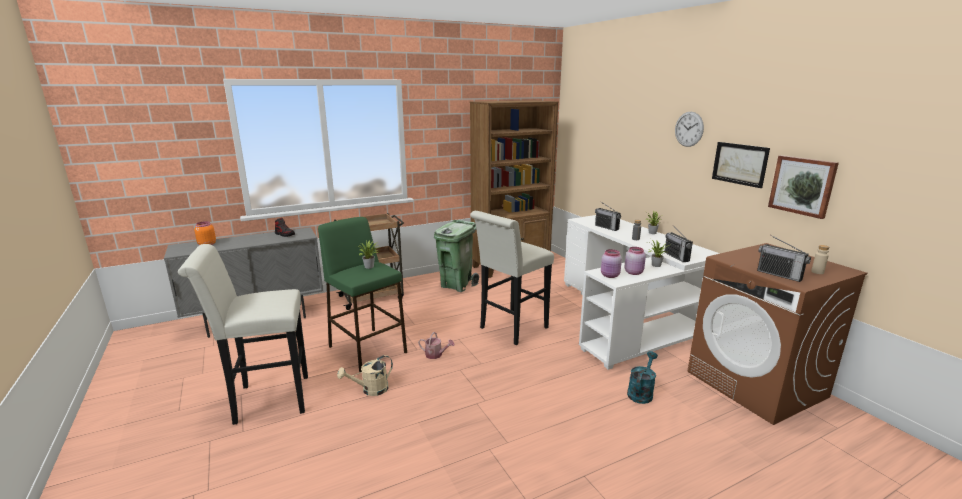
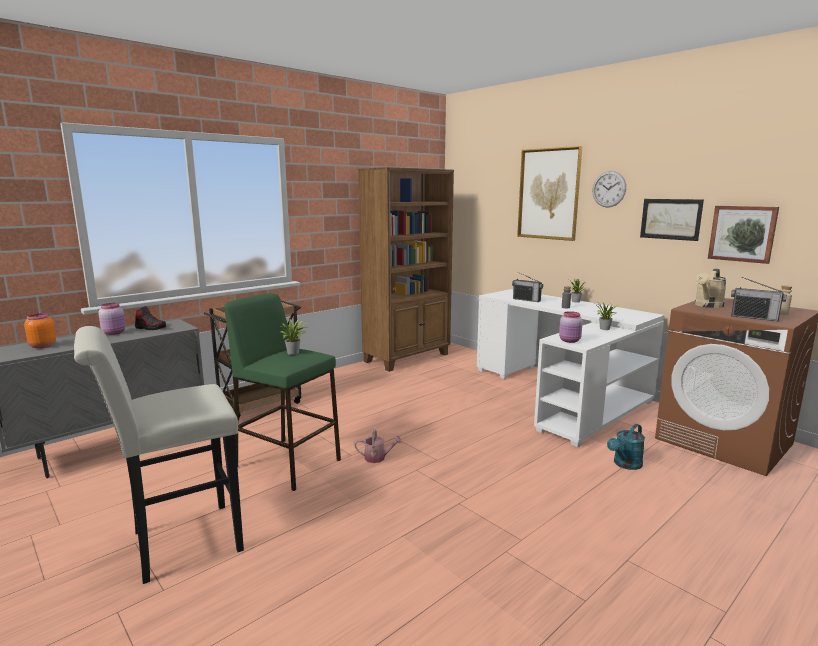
camera: 15 degrees left, 5 degrees down
(370, 390) = (319, 509): beige watering can -> beige watering can (707, 306)
(457, 285) = (358, 382): green trash can -> none
(510, 329) = (447, 420): white stool -> none
(634, 272) = (590, 336): pink jar -> pink jar (114, 332)
(639, 129) = (548, 194): none -> picture
(641, 392) = (625, 465): turquoise watering can -> turquoise watering can turned 150 degrees counterclockwise
(676, 257) = (621, 319): radio -> none

